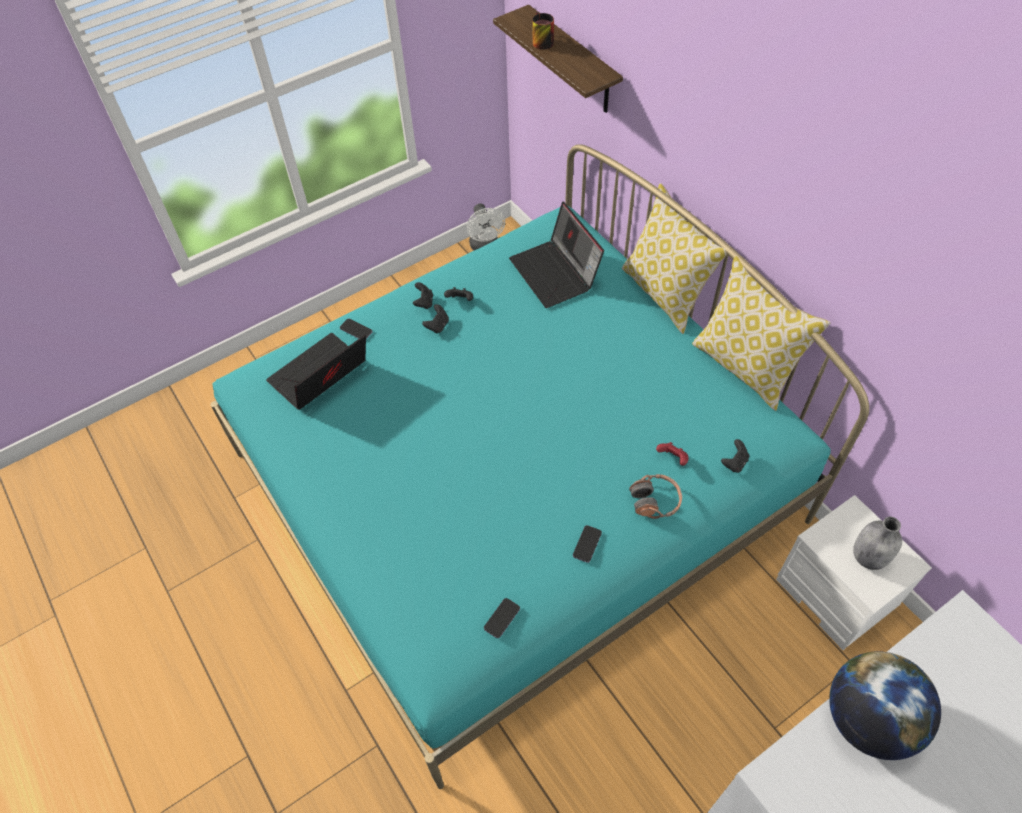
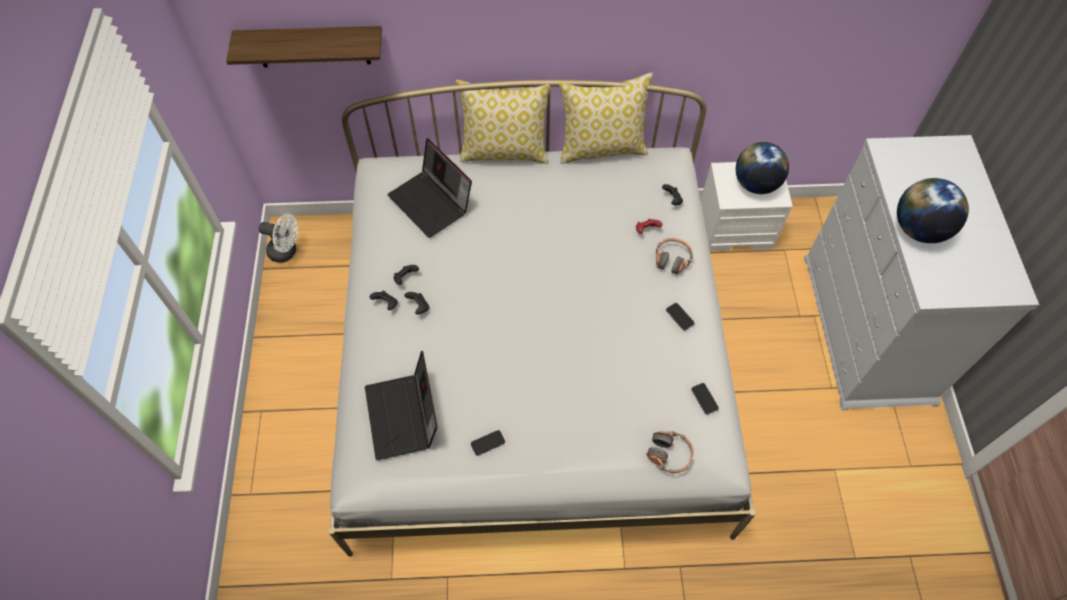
camera: 60 degrees left, 5 degrees up
(356, 330) = (375, 367): phone -> phone (488, 443)
(413, 616) = (669, 455): none -> headphones
(515, 487) = (533, 361): turquoise bed -> white bed
(539, 41) = (288, 48): mug -> none
(556, 273) = (432, 203): laptop -> laptop turned 45 degrees clockwise
(868, 556) = (756, 184): grey bottle -> globe

